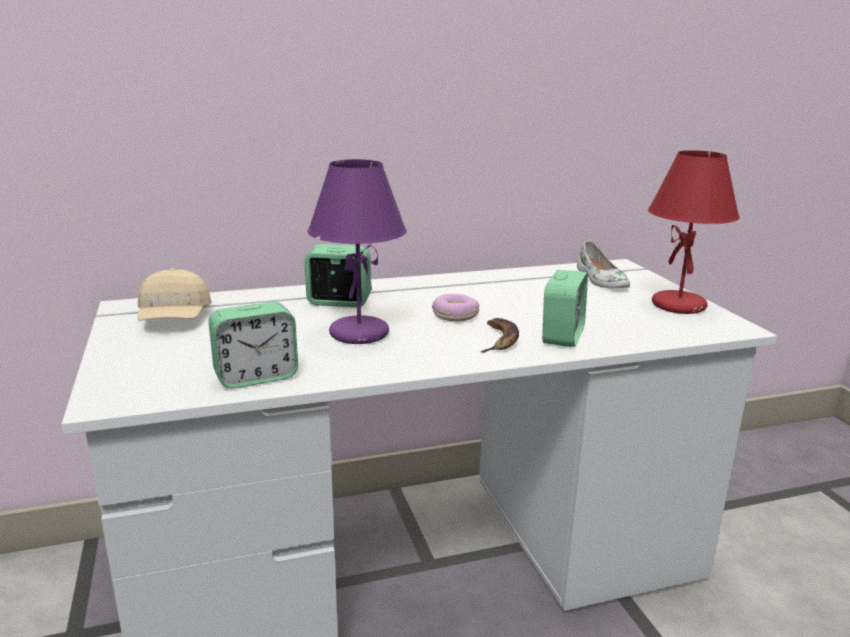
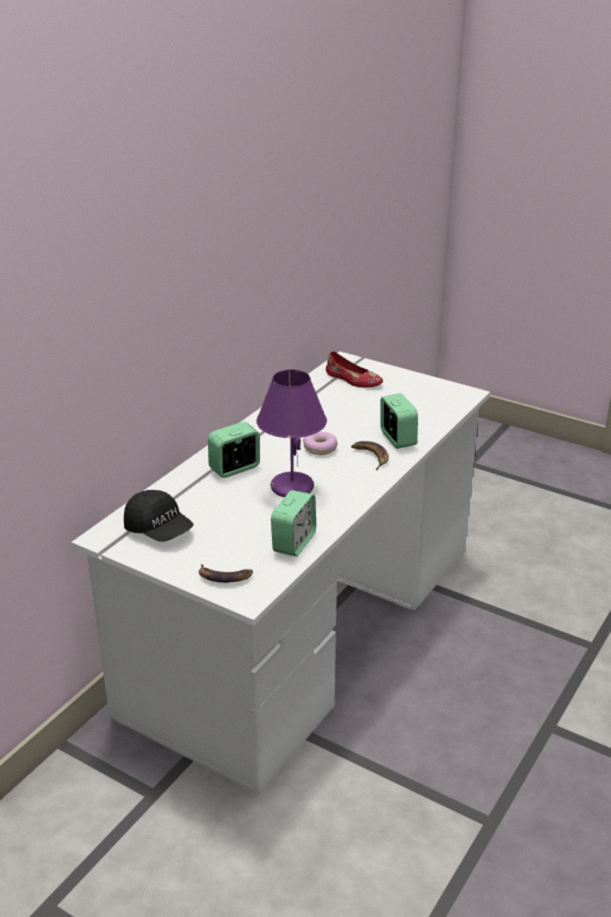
camera: 40 degrees left, 10 degrees up
(131, 374) = (224, 577): none -> banana
(174, 318) = (159, 530): beige cap -> black cap
(600, 280) = (353, 380): white shoe -> red shoe
(680, 305) = (422, 386): red table lamp -> none

